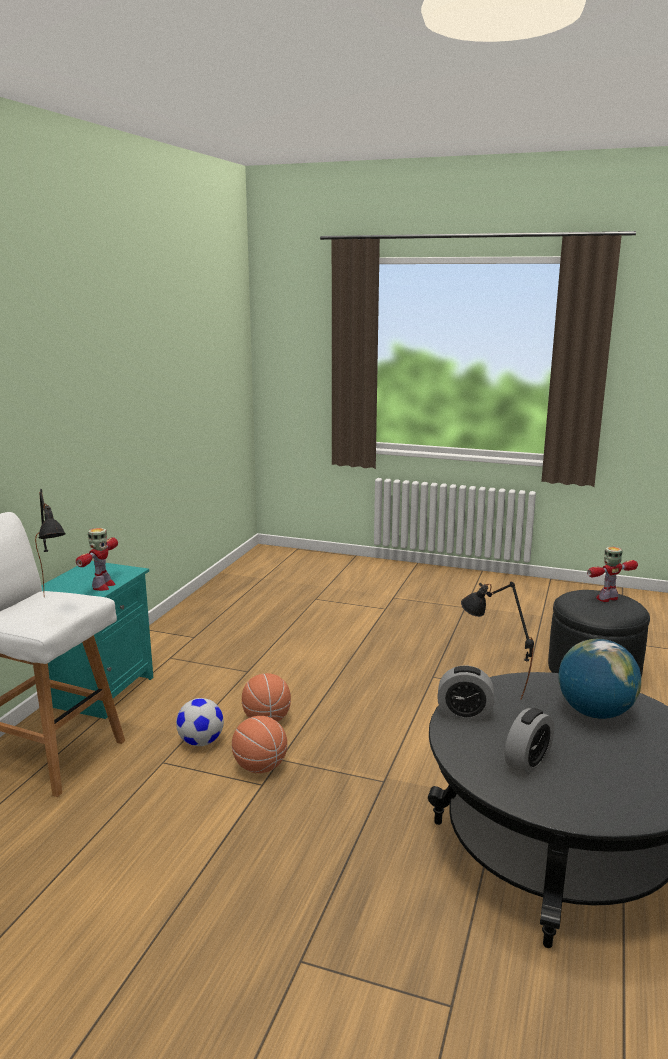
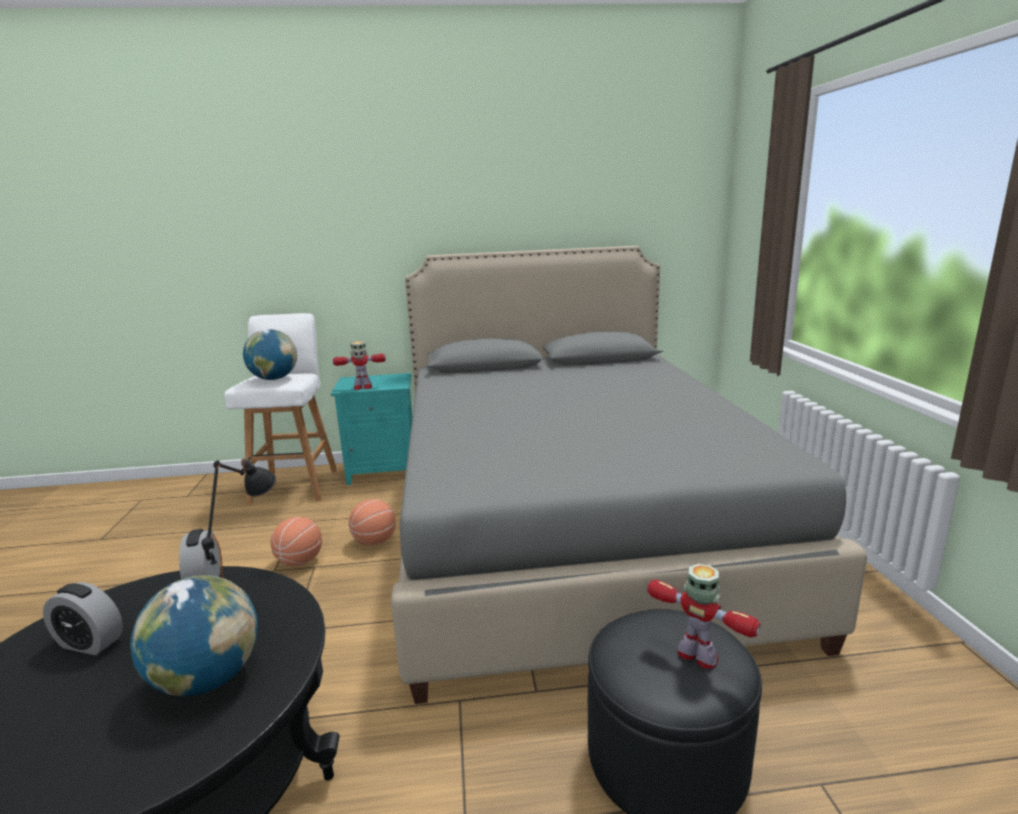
camera: 65 degrees right, 0 degrees up
(57, 604) = (274, 379): black table lamp -> globe
(201, 742) = (329, 526): football -> none
(342, 632) = (570, 527): none -> grey bed

